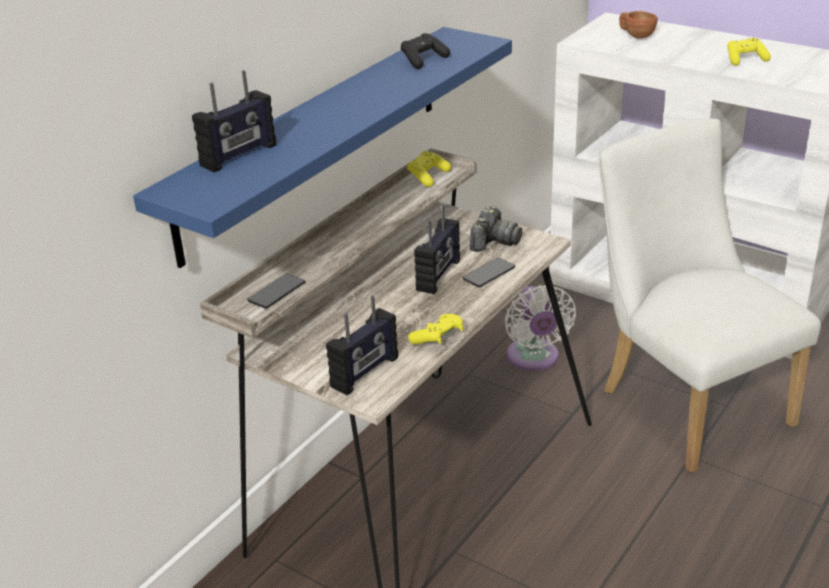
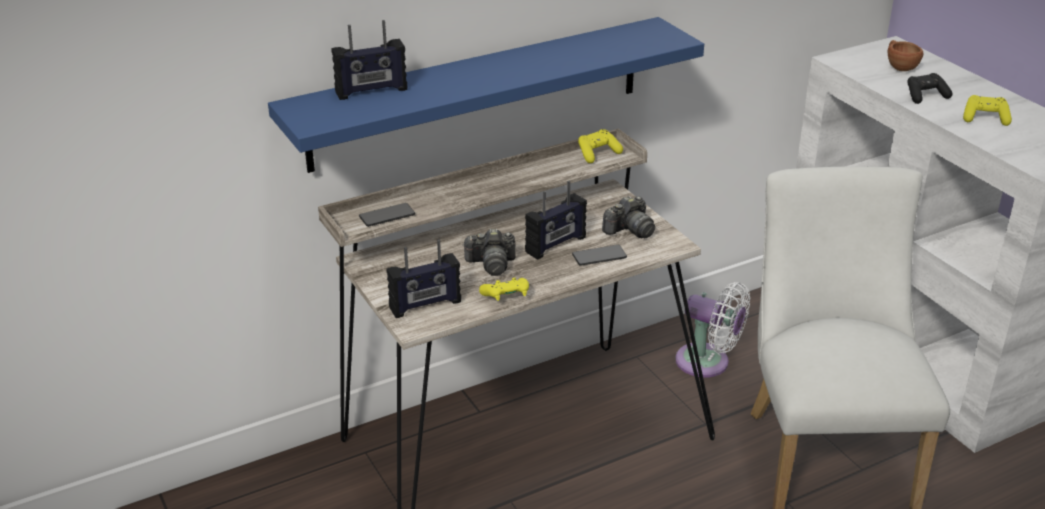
camera: 25 degrees right, 0 degrees up
(394, 312) = (491, 264): none -> camera
(423, 60) = (604, 44): black game controller -> black game controller (925, 96)
(534, 359) = (707, 363): white fan -> white fan turned 75 degrees counterclockwise

